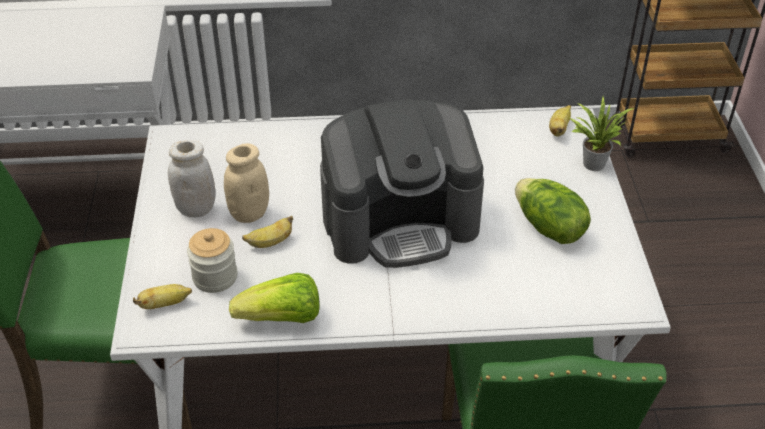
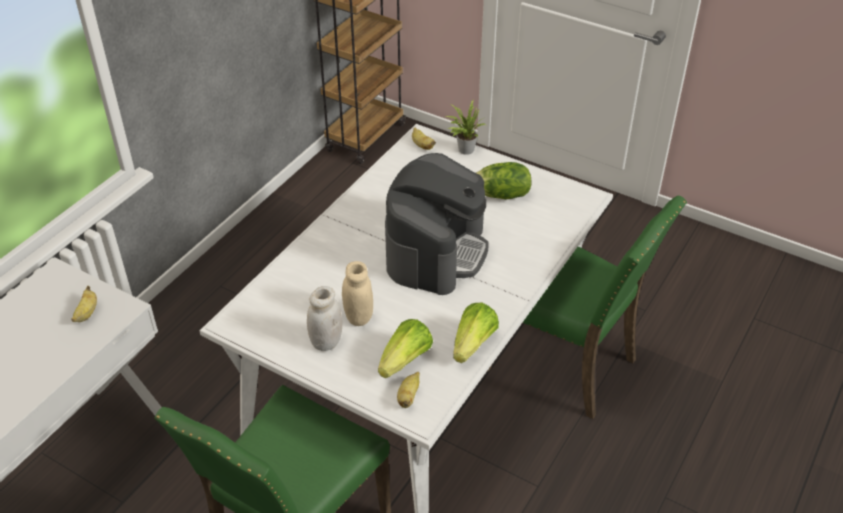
camera: 55 degrees left, 0 degrees up
(215, 277) = (405, 360): jar -> lettuce
(270, 243) = (398, 319): banana -> banana (87, 313)

